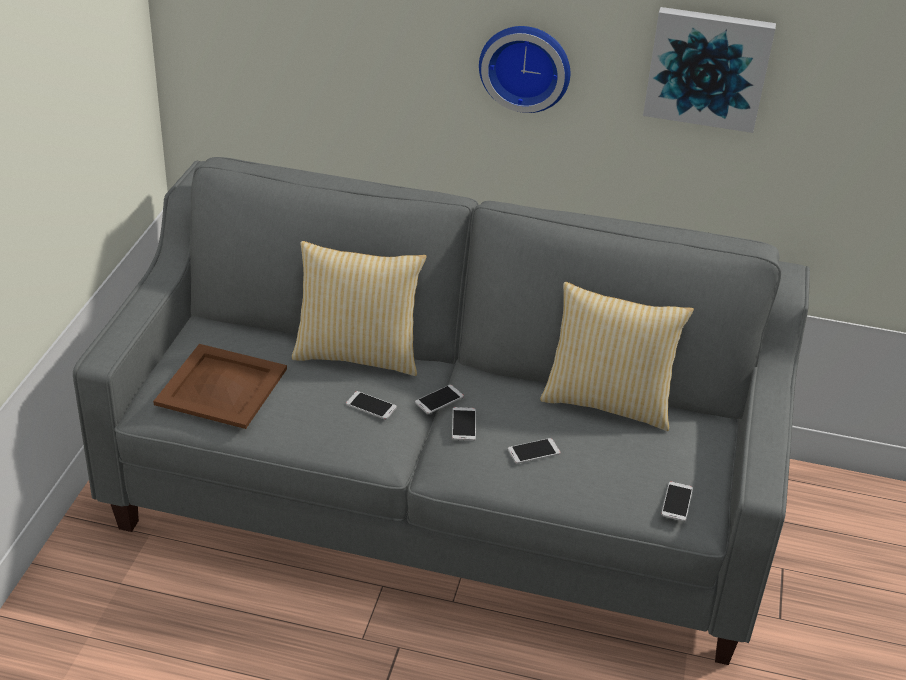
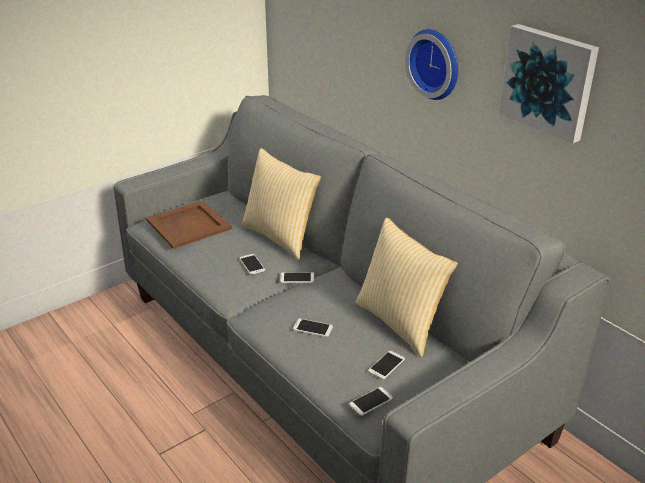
camera: 40 degrees right, 5 degrees down
(464, 424) = (291, 295): phone -> phone (386, 365)

